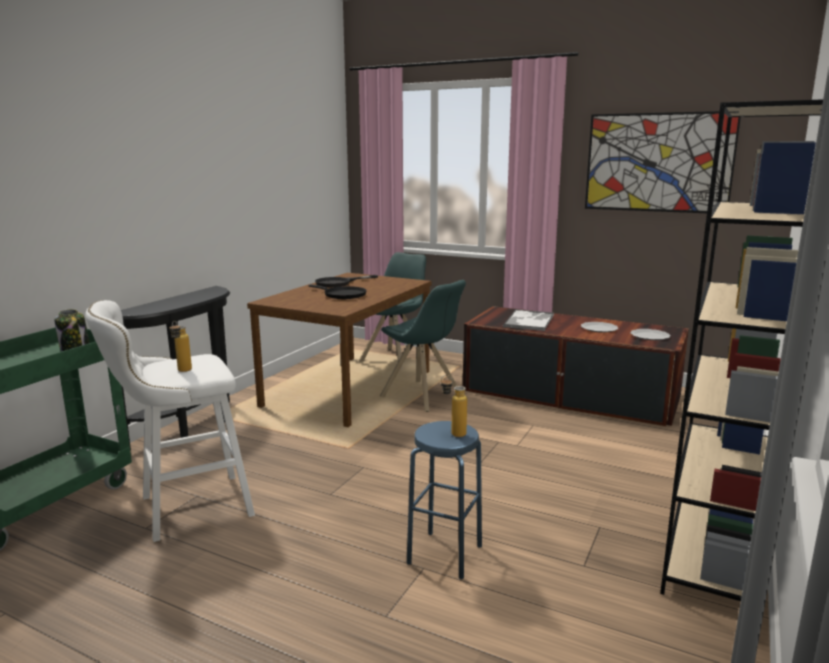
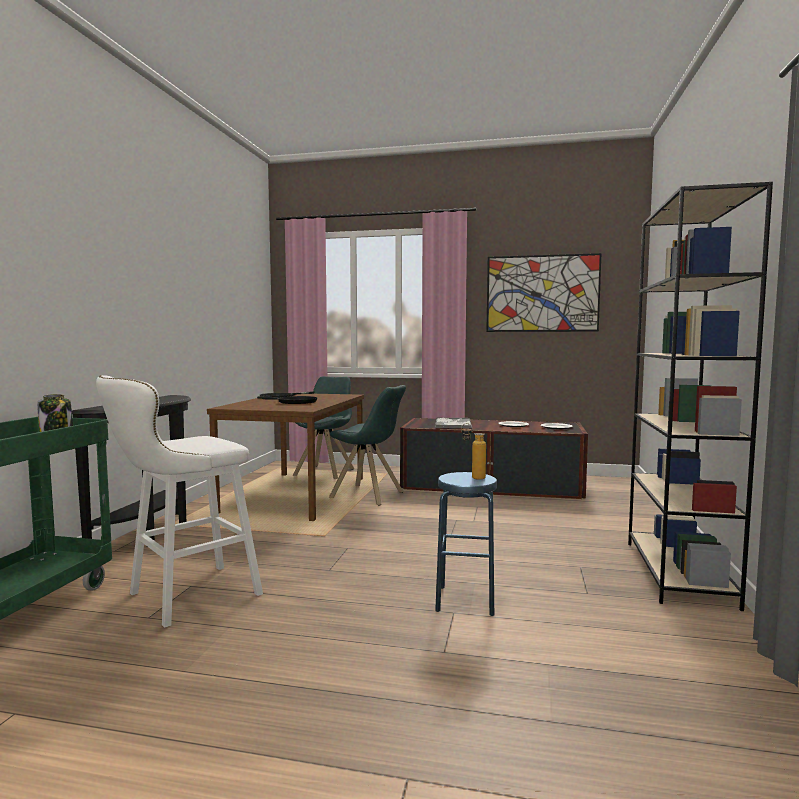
camera: 15 degrees left, 10 degrees down
(182, 372) = (194, 444): bottle -> none

